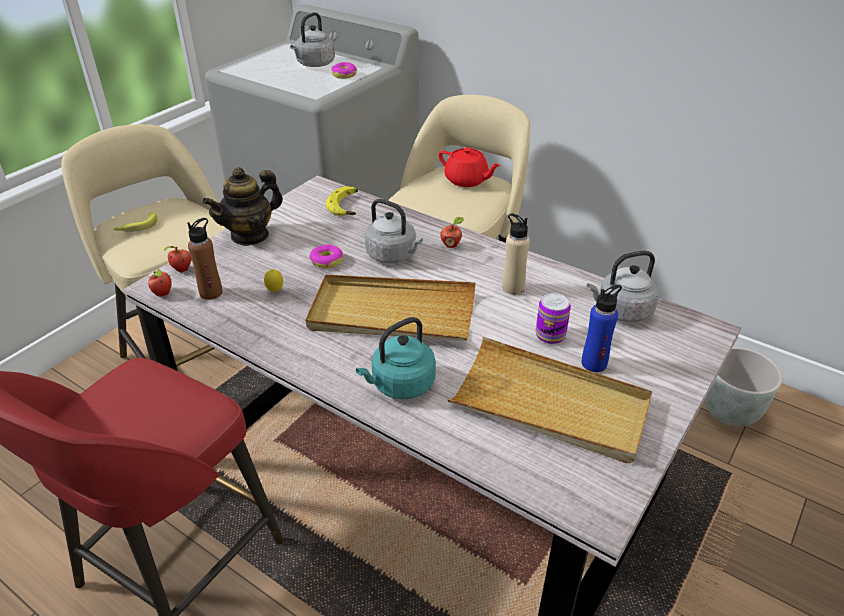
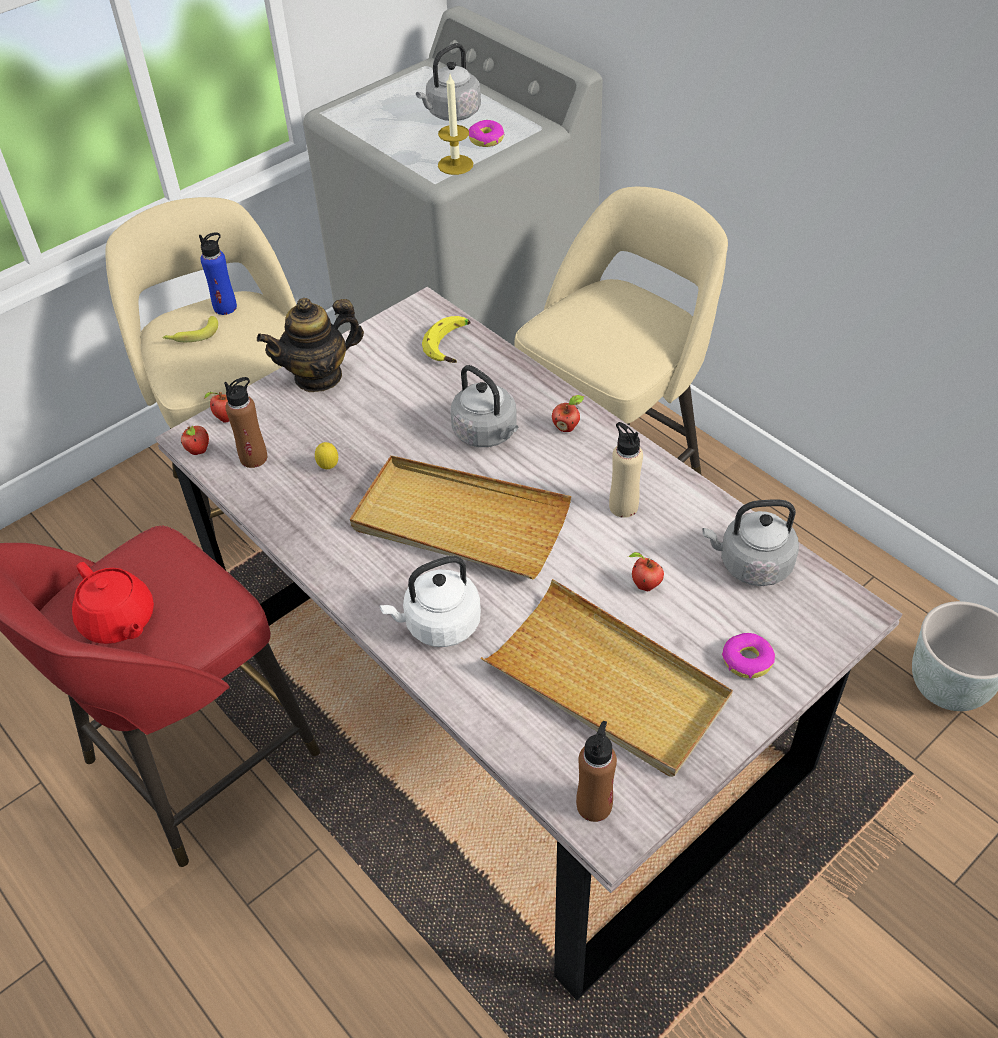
camera: 15 degrees right, 10 degrees up
(326, 261) = (402, 430): donut -> donut (746, 660)
(327, 89) = (455, 165): none -> candle
(400, 385) = (438, 625): turquoise kettle -> white kettle
(467, 180) = (634, 311): red teapot -> red teapot (119, 621)
(550, 335) = (644, 586): can -> apple
(578, 496) = (594, 805): none -> brown bottle
(594, 363) = (683, 635): blue bottle -> blue bottle (225, 307)

